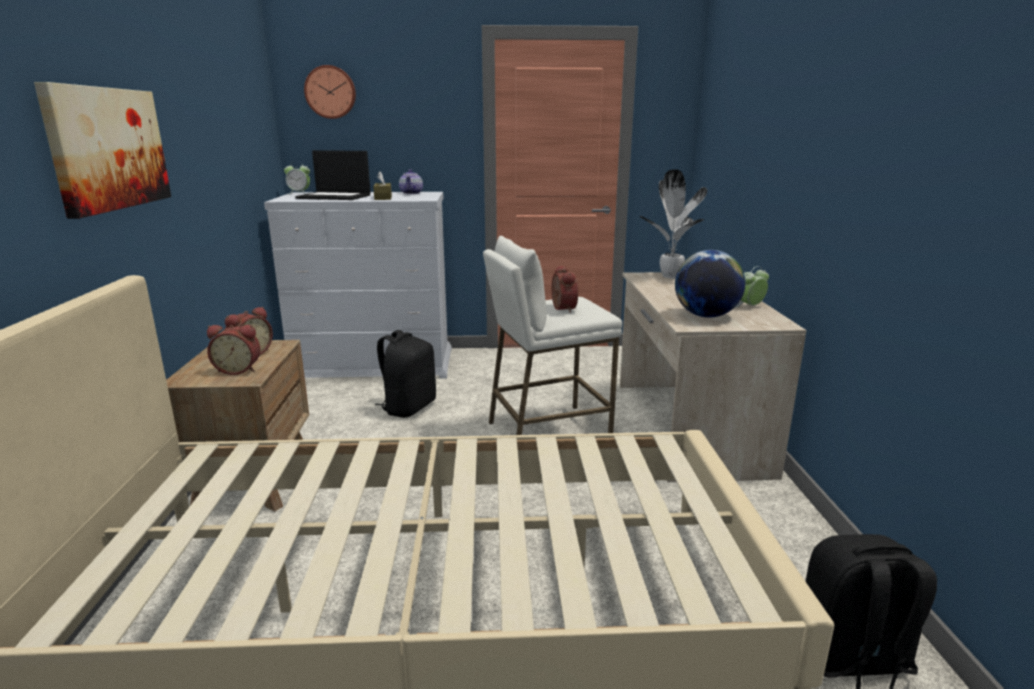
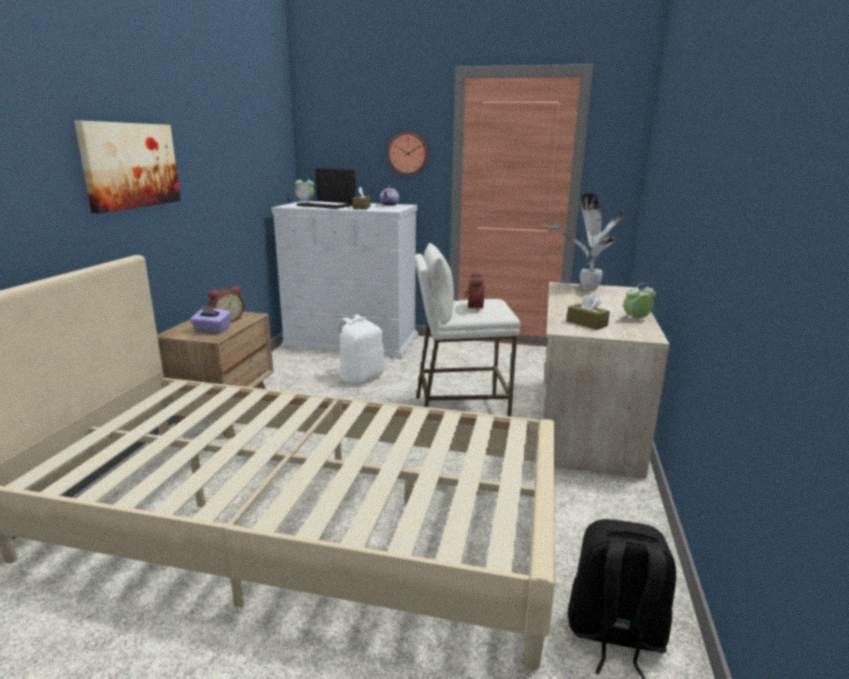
camera: 15 degrees right, 0 degrees up
(238, 370) = (212, 330): alarm clock -> purple tissue box
(330, 92) = (334, 122): wall clock -> wall clock (408, 153)
(408, 407) = (360, 377): black backpack -> white backpack
(706, 316) = (586, 323): globe -> brown tissue box

